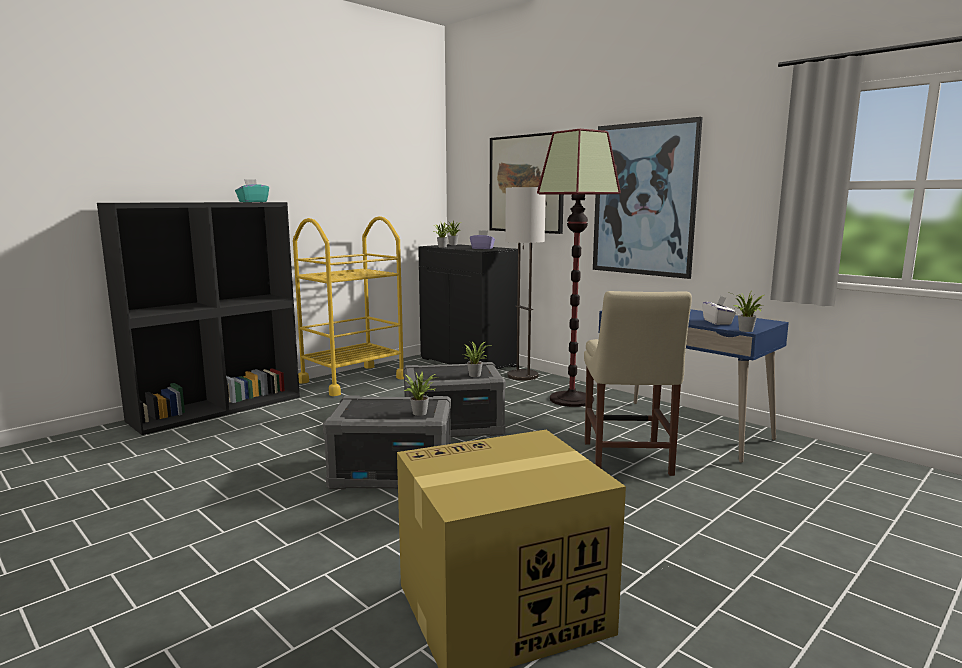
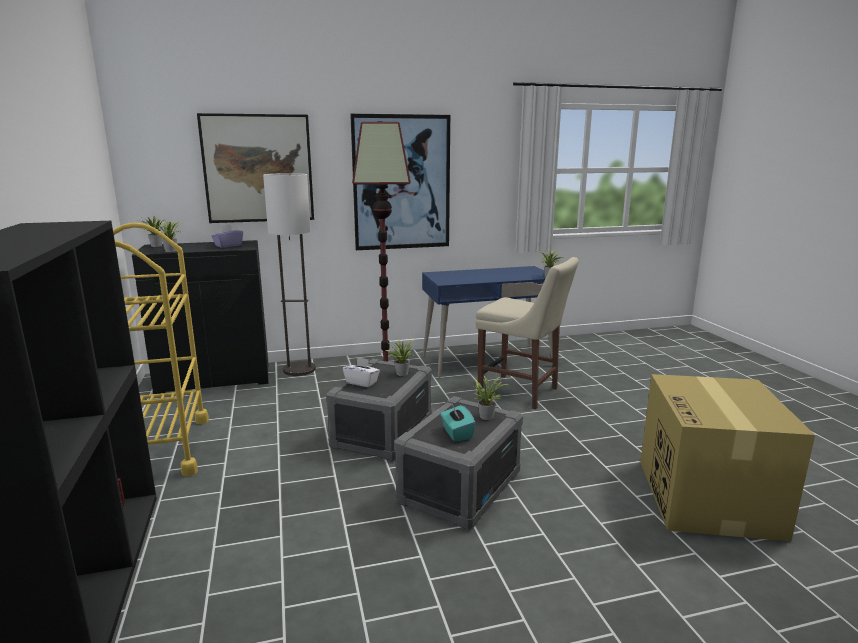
camera: 60 degrees left, 5 degrees up
(253, 202) = (73, 227): turquoise tissue box -> turquoise tissue box (457, 433)
(717, 322) = (518, 275): white tissue box -> white tissue box (362, 382)

